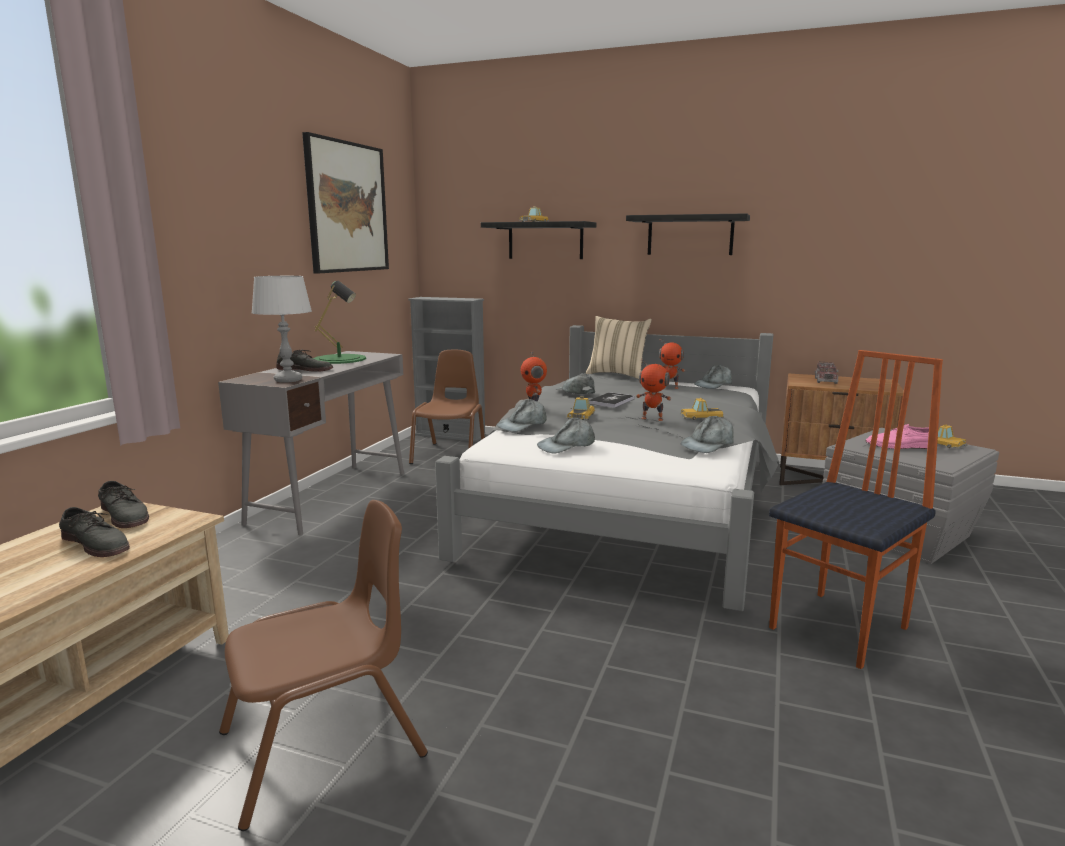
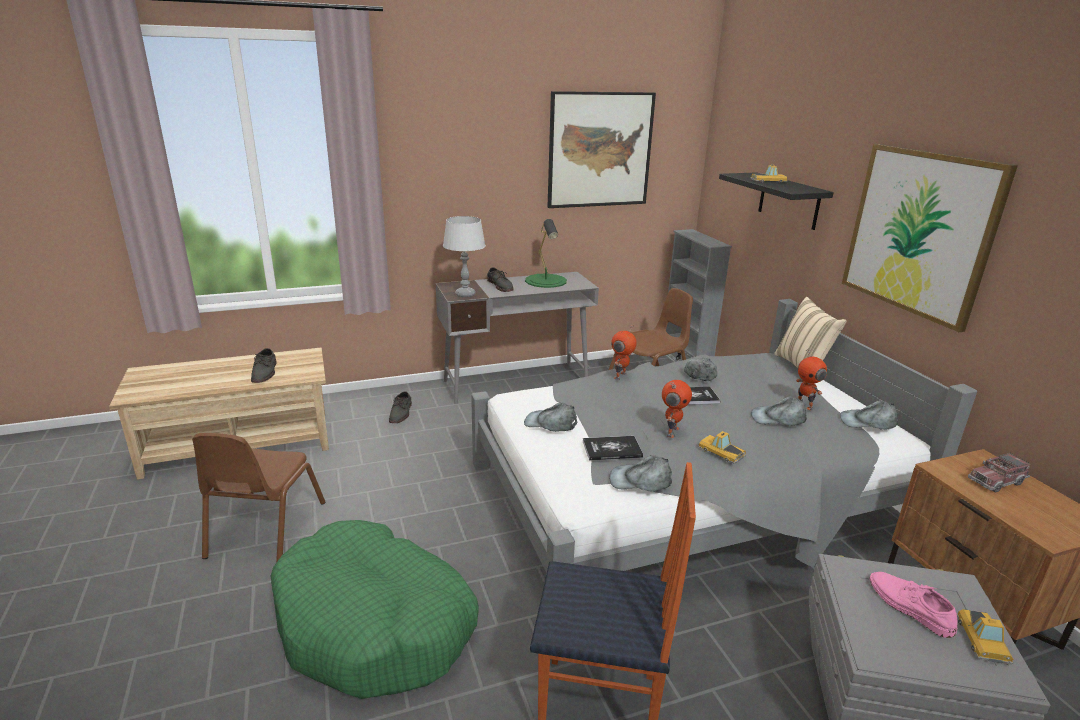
camera: 50 degrees right, 10 degrees up
(125, 515) = (301, 359): grey shoe -> grey shoe (401, 413)
(324, 746) = (265, 529): brown chair -> brown chair turned 75 degrees clockwise
(523, 425) = (572, 389): grey cap -> grey cap (778, 418)
(581, 416) = (628, 401): toy car -> none
(625, 710) = (375, 624): none -> green dog bed
(648, 439) = (612, 449): none -> book
(652, 419) = (671, 432): toy robot -> toy robot turned 135 degrees counterclockwise
(690, 235) = (919, 232): black shelf -> picture

